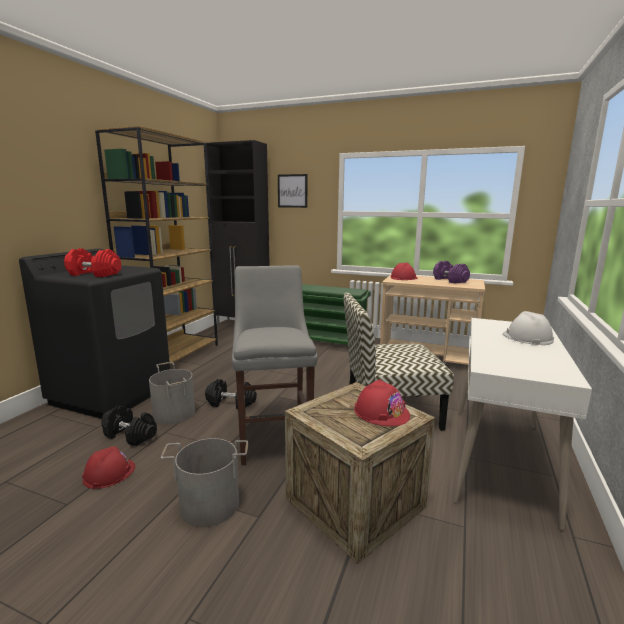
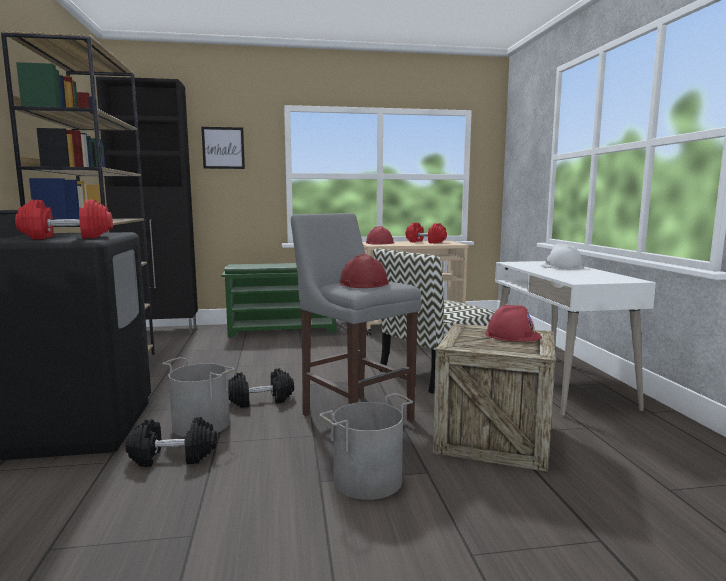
camera: 30 degrees left, 5 degrees down
(109, 473) = (203, 494): red hard hat -> red hard hat (363, 283)
(449, 280) = (425, 242): purple dumbbell -> red dumbbell

